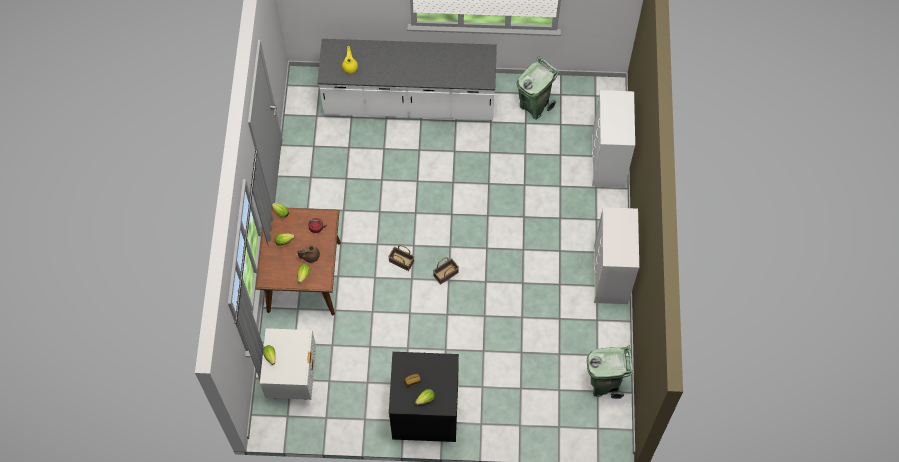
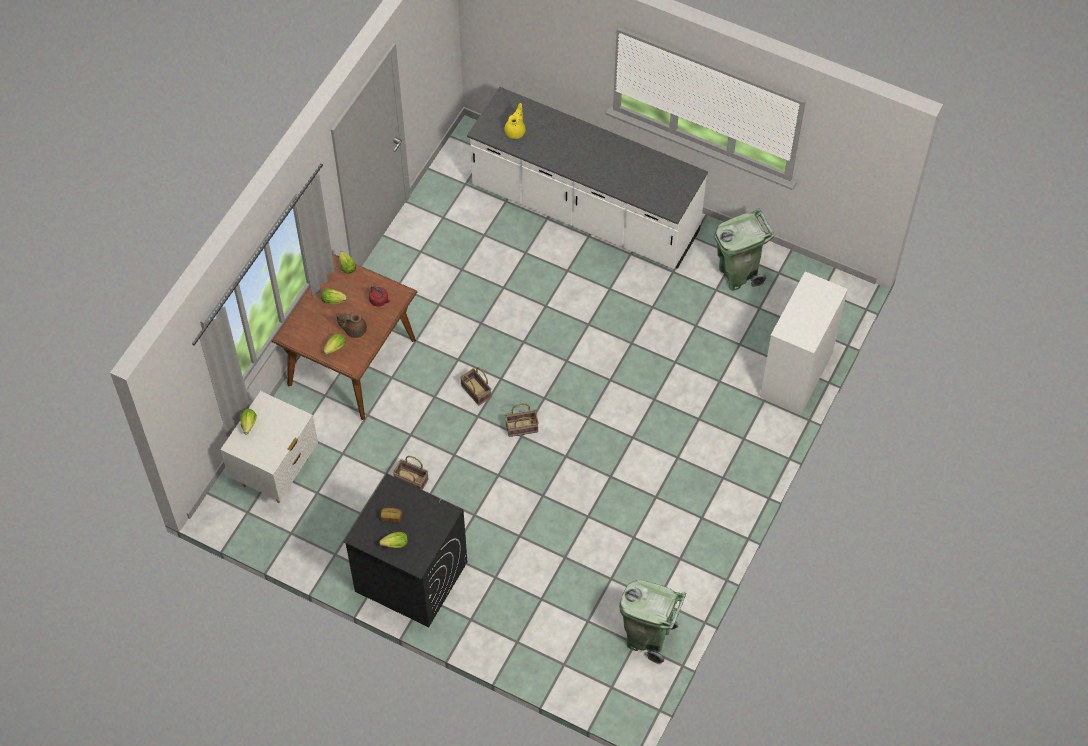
camera: 25 degrees right, 5 degrees down
(389, 344) = (410, 480): none -> basket
(610, 276) = (725, 513): white dresser -> none

